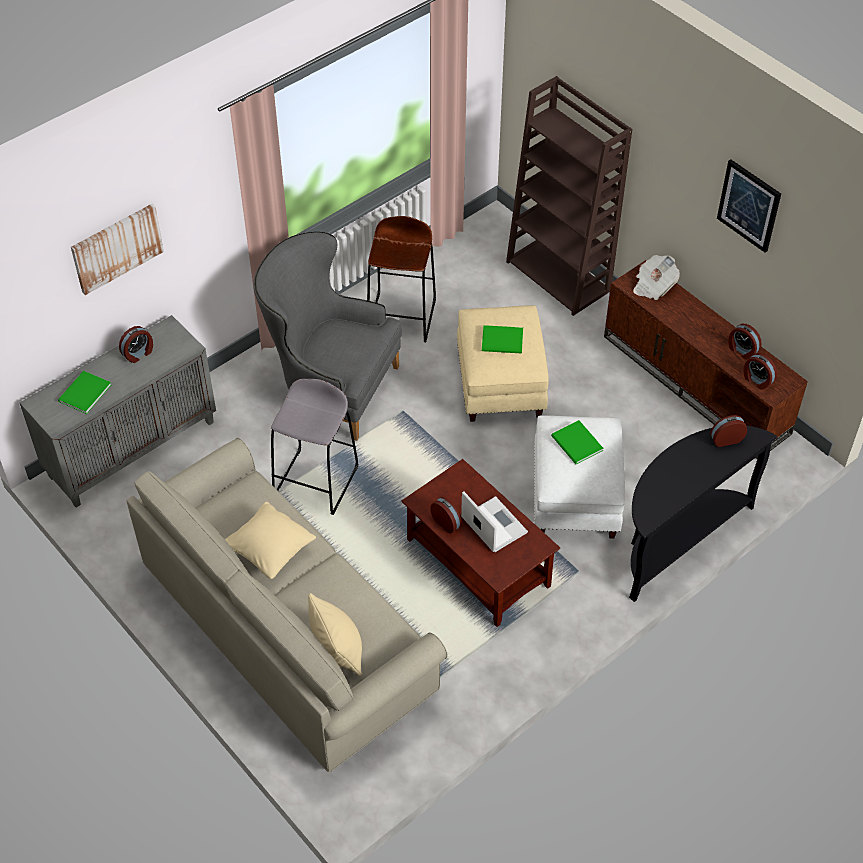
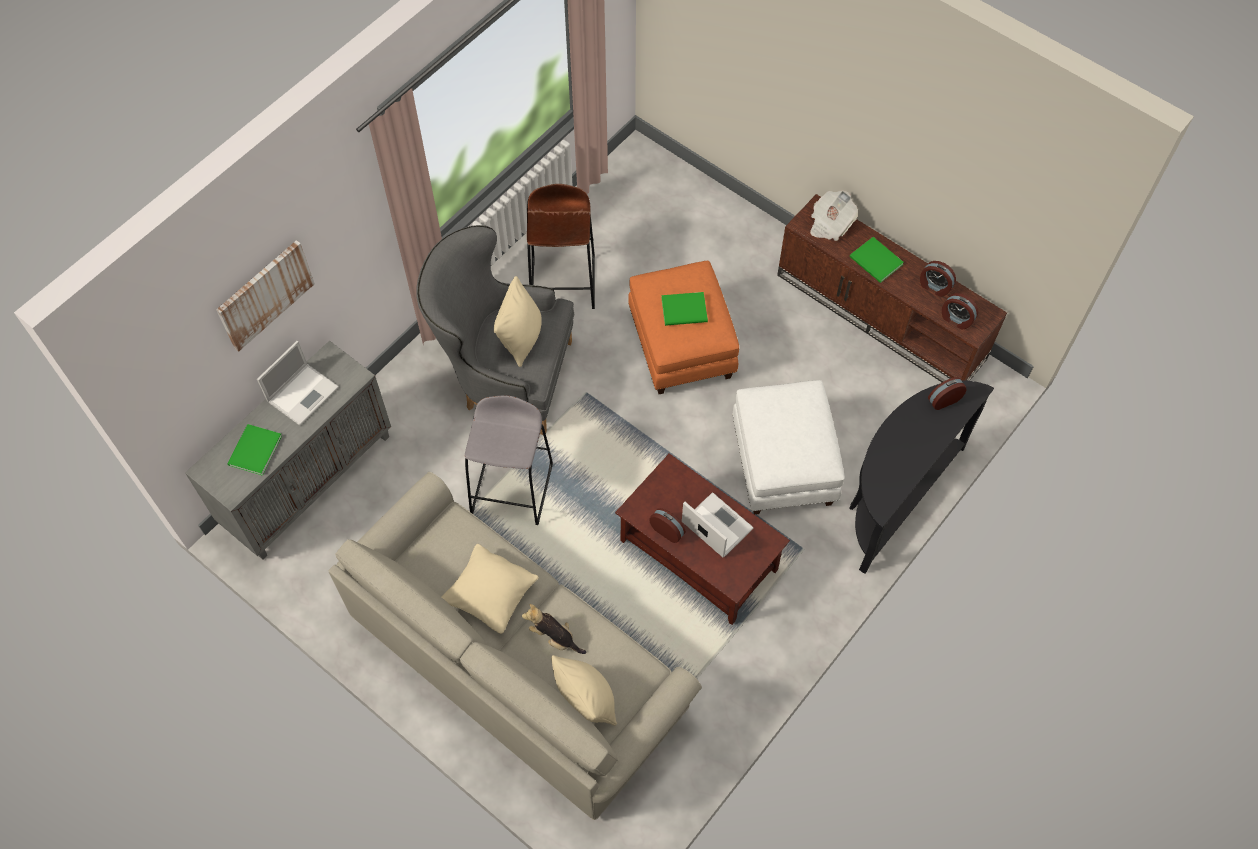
camera: 10 degrees left, 10 degrees up
(138, 354) = (303, 393): alarm clock -> laptop
(320, 593) = (554, 637): none -> plush toy
(347, 344) = (521, 338): none -> beige pillow
(501, 384) = (682, 346): beige ottoman -> orange ottoman
(559, 276) = (718, 211): brown bookcase -> none
(576, 445) = (785, 420): green book -> green book (876, 262)
(749, 205) = (940, 145): picture -> none

